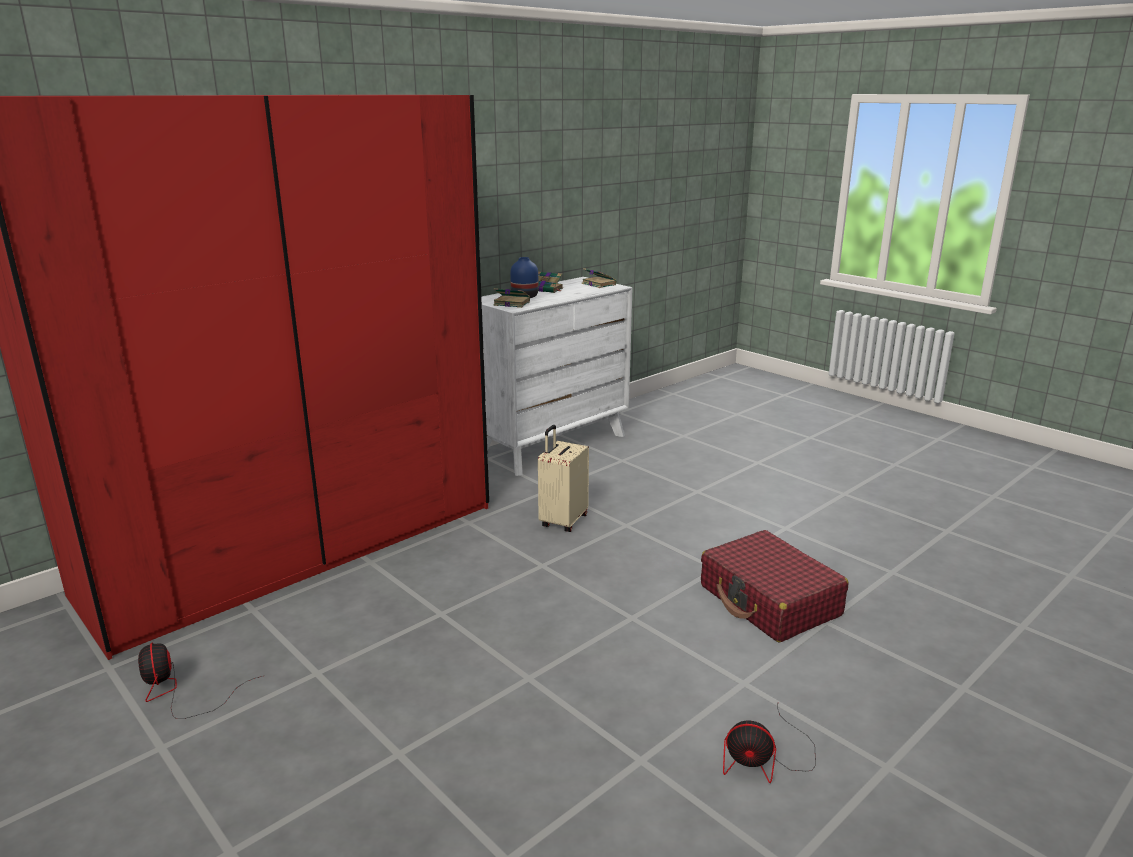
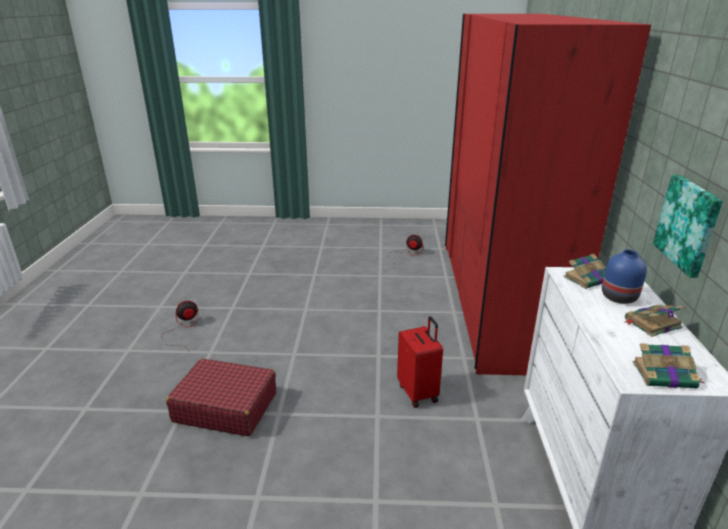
camera: 135 degrees right, 5 degrees up
(498, 230) = (688, 224): none -> picture
(562, 521) = (418, 392): beige suitcase -> red suitcase

